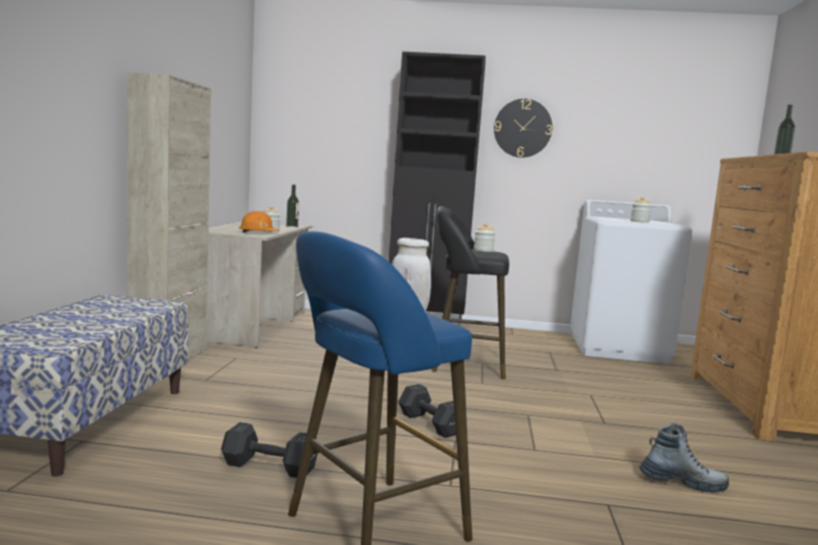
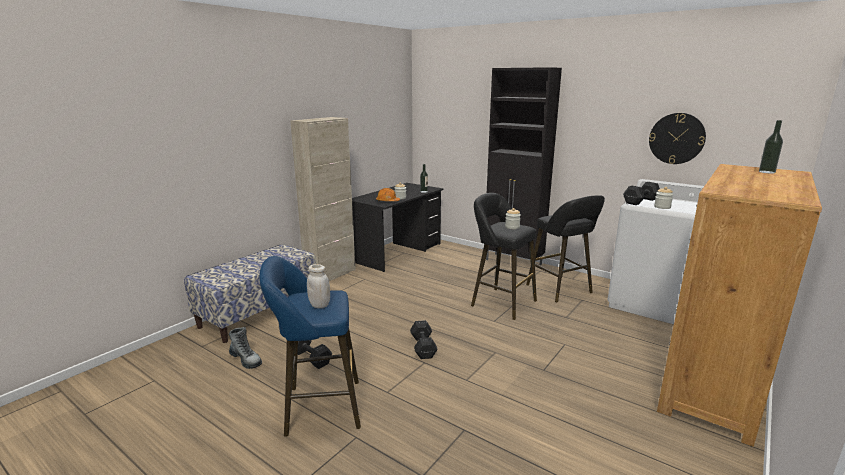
camera: 30 degrees right, 10 degrees up
(251, 325) = (397, 253): beige desk -> black desk
(516, 345) = (561, 290): none -> black stool
(522, 128) = (591, 119): wall clock -> wall clock (676, 138)
(609, 218) = (641, 201): none -> black dumbbell
(682, 483) = (537, 429): boot -> boot (246, 360)

